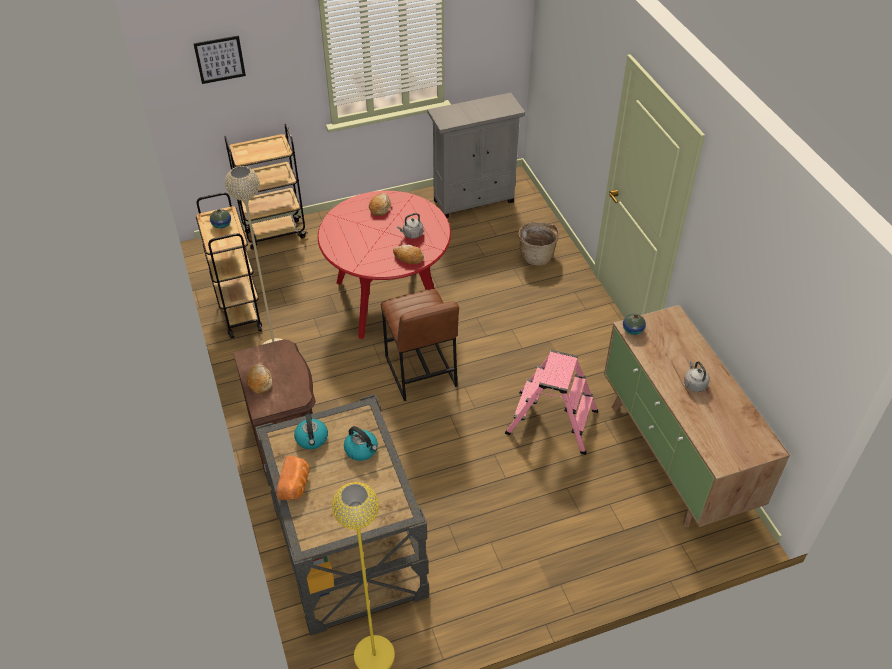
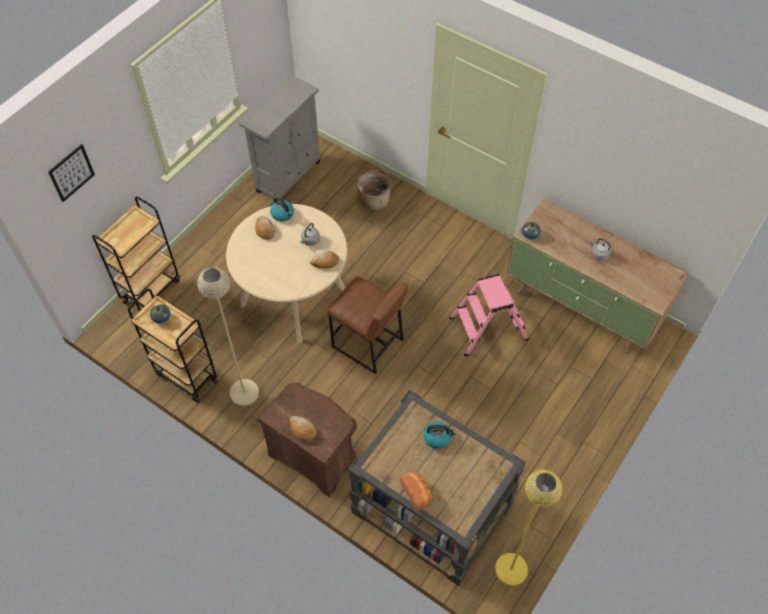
camera: 35 degrees left, 10 degrees up
(312, 439) = (396, 452): kettle -> kettle (283, 214)
(388, 299) = (293, 298): red dining table -> beige dining table

